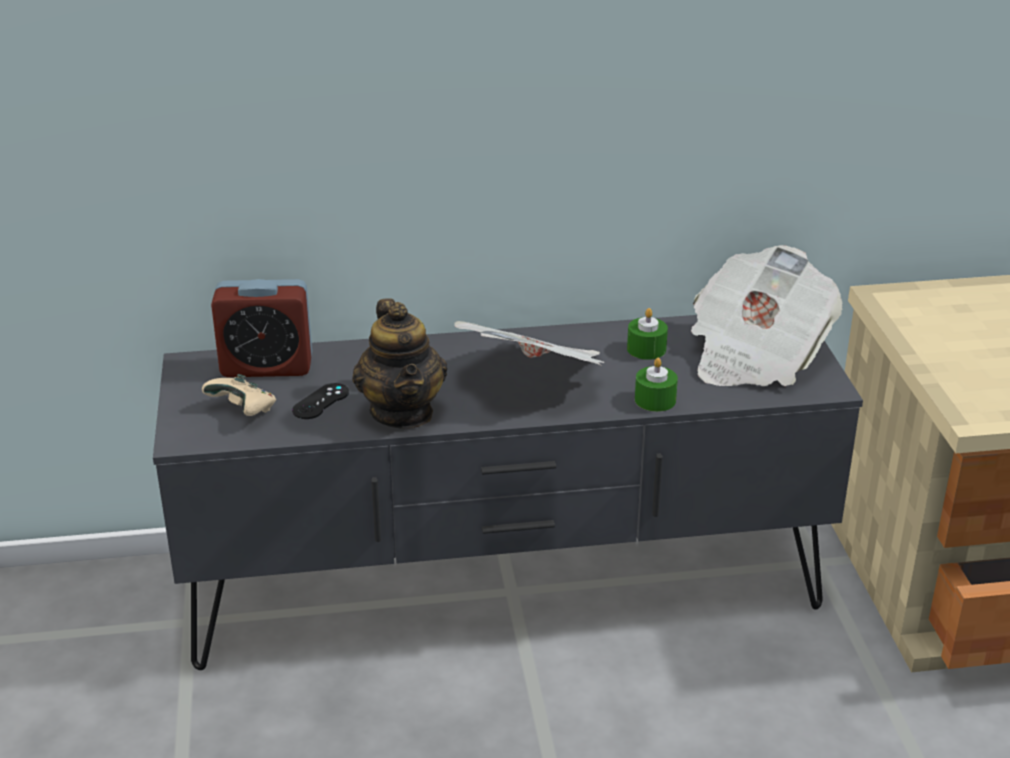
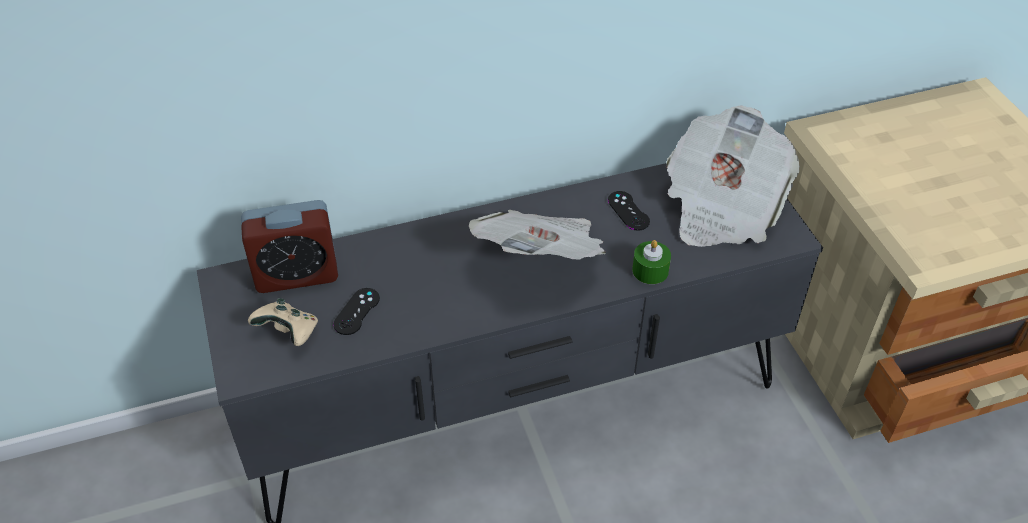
camera: 10 degrees left, 15 degrees up
(402, 412) = (433, 314): teapot -> none
(646, 349) = (628, 211): green candle -> black game controller

